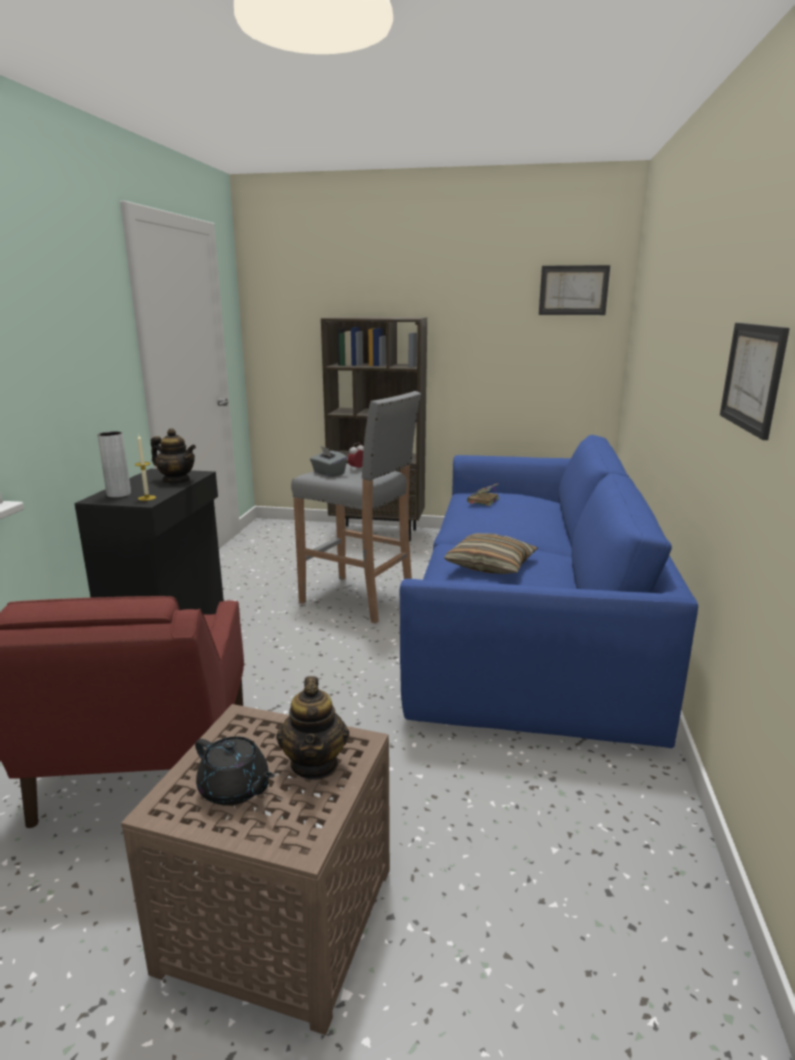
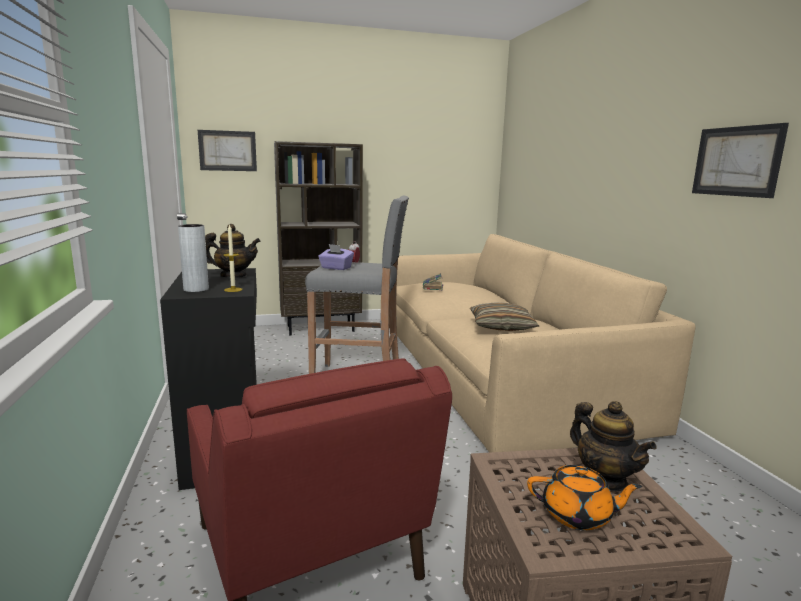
camera: 25 degrees left, 5 degrees down
(235, 789) = (578, 515): black teapot -> orange teapot
(328, 473) = (336, 268): grey tissue box -> purple tissue box
(528, 615) = (495, 369): blue sofa -> beige sofa
(573, 290) = (463, 129): picture -> picture (227, 151)

